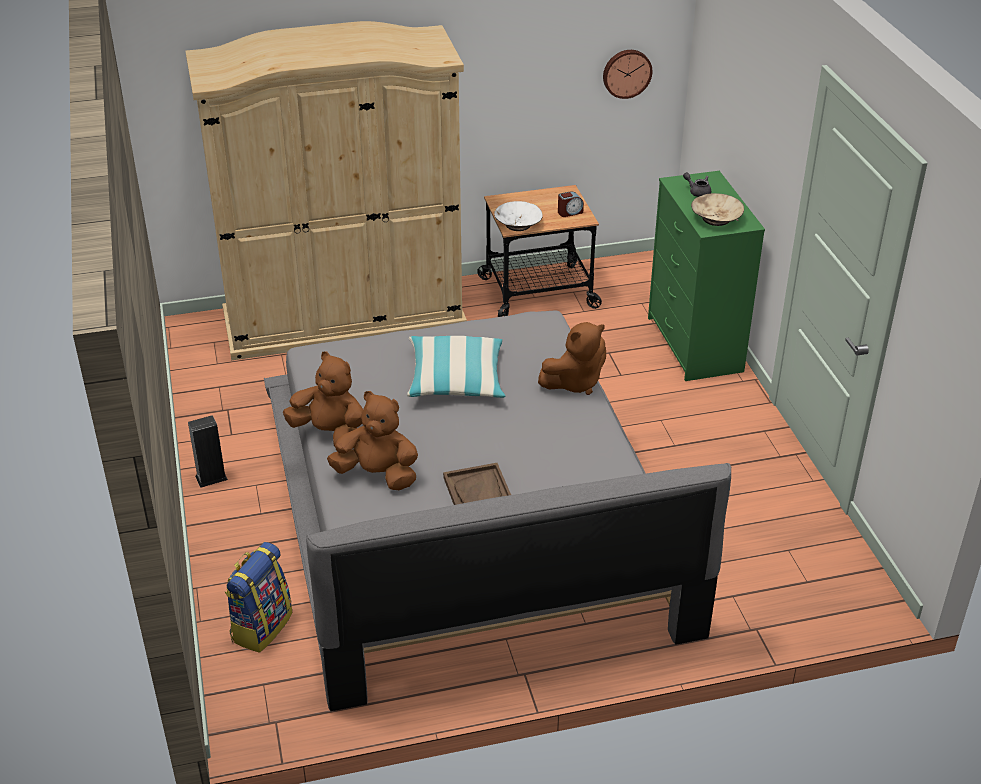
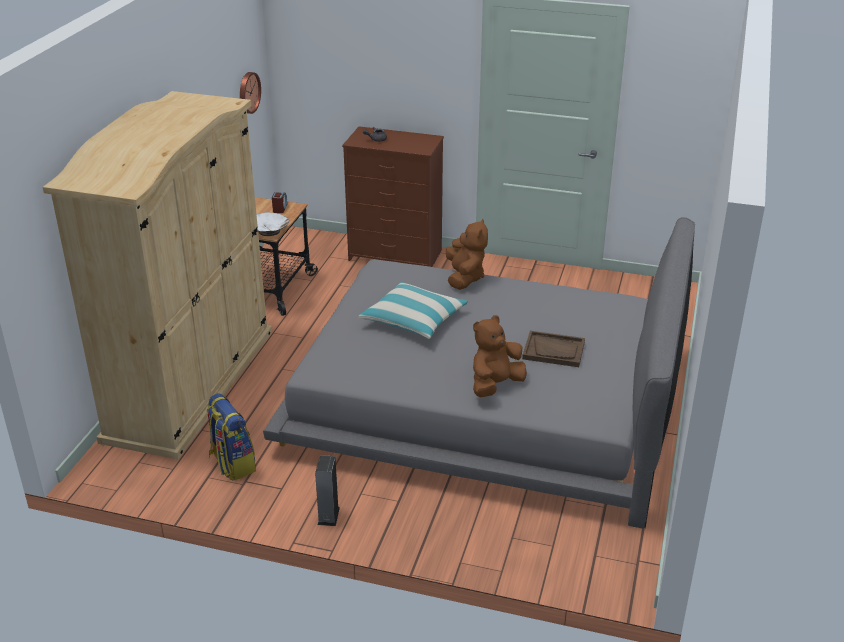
camera: 60 degrees left, 5 degrees down
(261, 626) = (531, 538): backpack -> backpack (232, 464)
(330, 433) = (426, 392): brown plush toy -> none
(695, 345) = (396, 255): green dresser -> brown dresser
(716, 218) = (414, 144): beige bowl -> none

